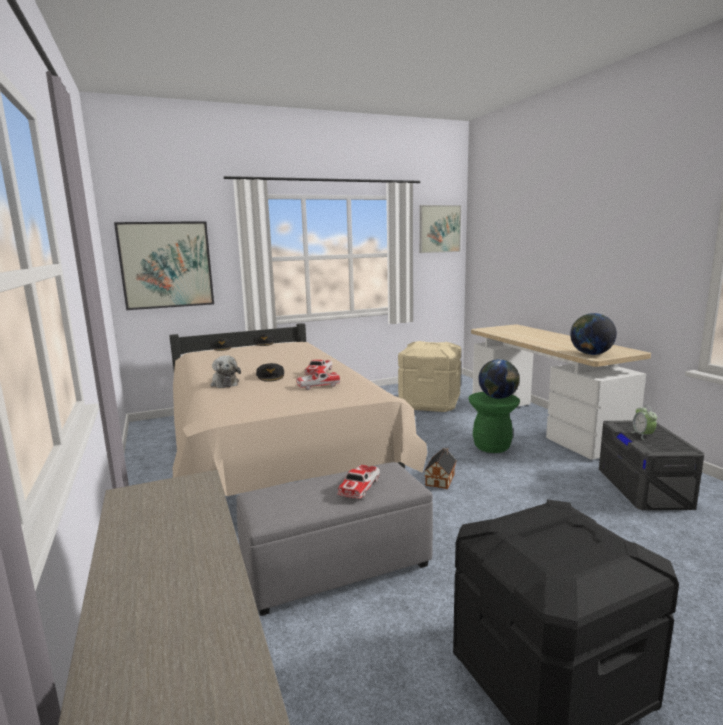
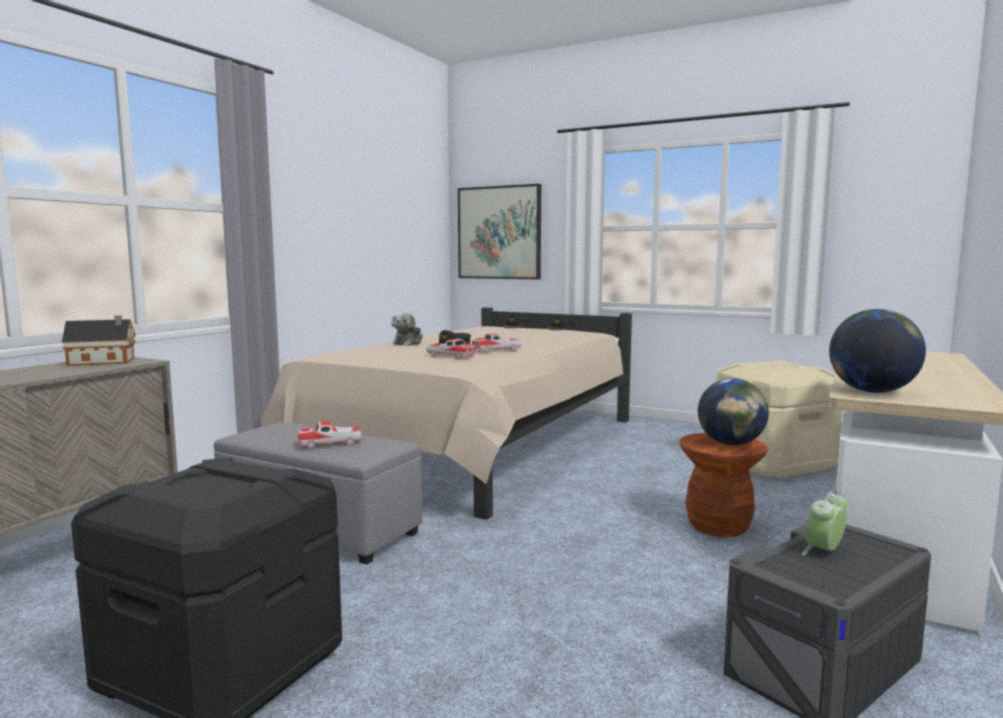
camera: 50 degrees right, 5 degrees down
(439, 229) = (899, 181): picture -> none
(441, 479) = (565, 523): toy house -> toy house (104, 362)
(492, 447) = (718, 526): green stool -> brown stool

